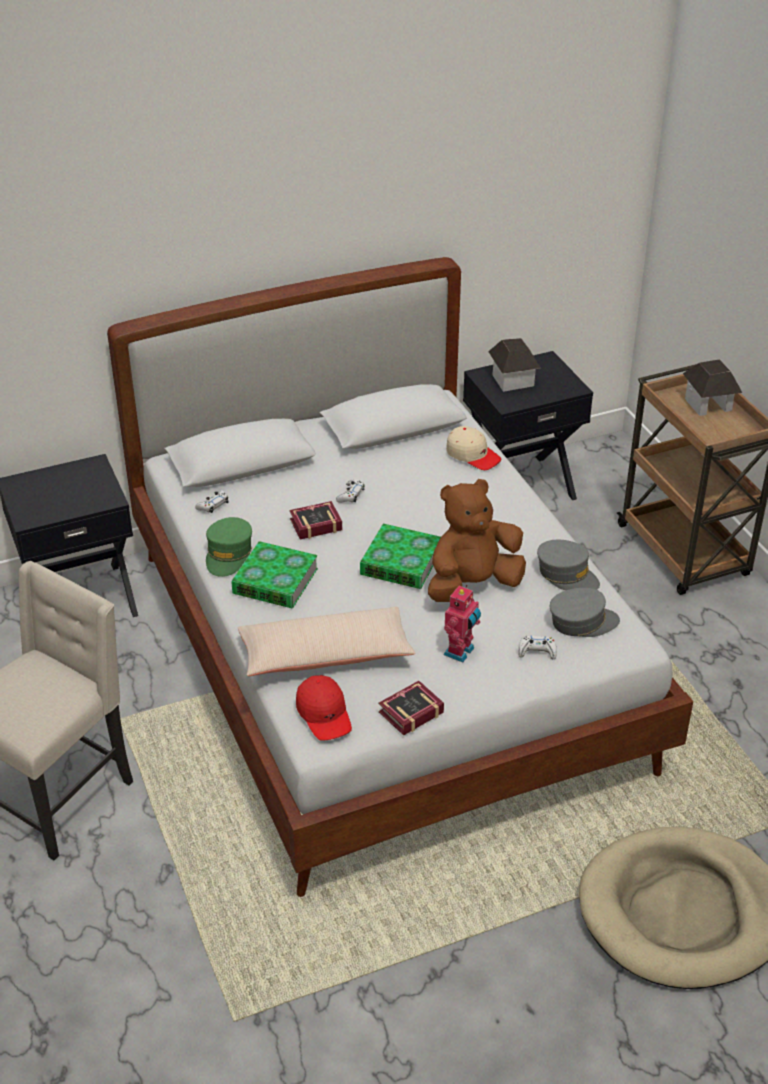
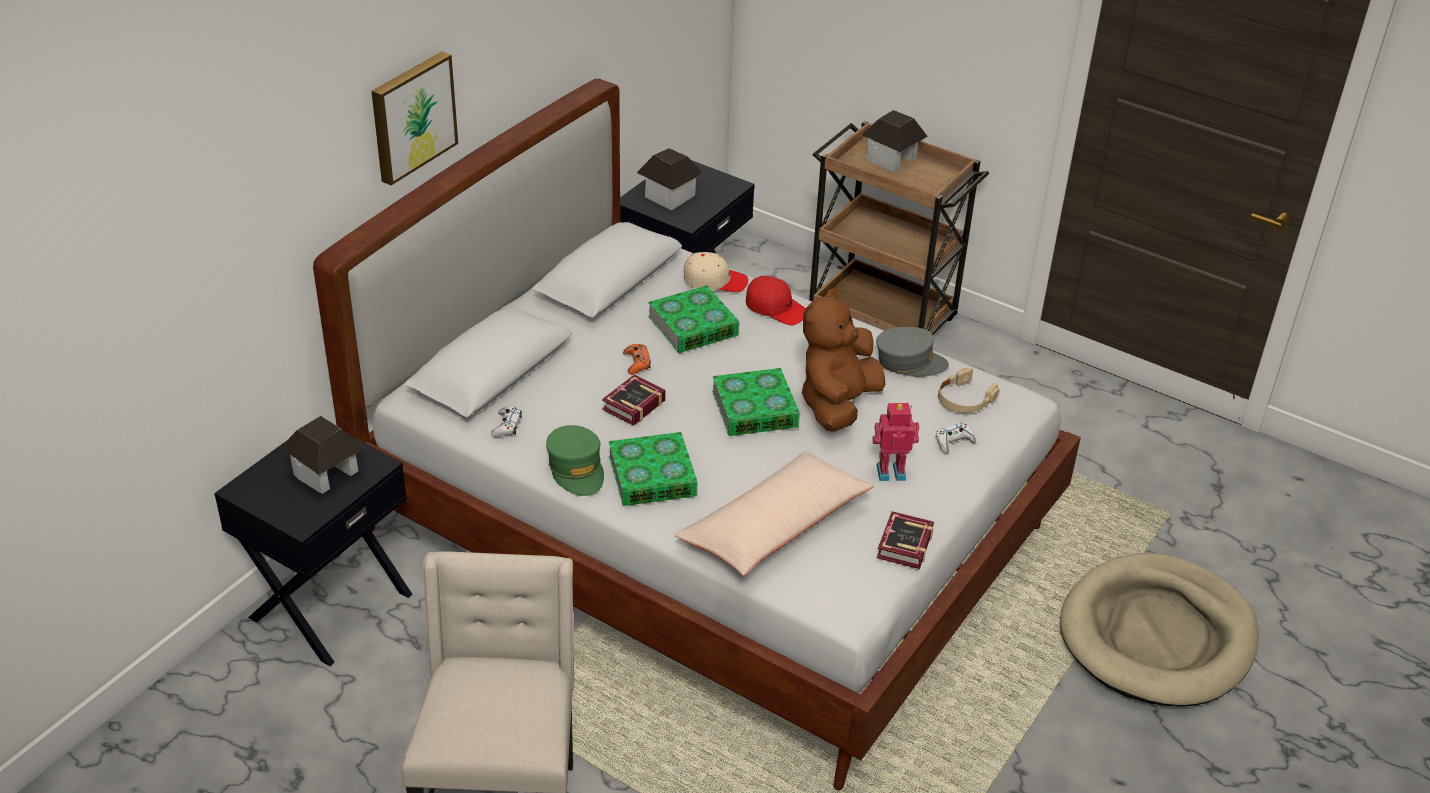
camera: 35 degrees left, 0 degrees up
(74, 492) = (326, 473): none -> toy house
(228, 238) = (411, 116): none -> picture
(324, 714) = (833, 582): red cap -> red cap (776, 308)
(350, 495) = (637, 363): white game controller -> orange game controller
(420, 483) = (693, 326): none -> book
(461, 652) = (890, 471): toy robot -> toy robot turned 90 degrees counterclockwise
(582, 622) = (964, 399): grey cap -> beige headphones

